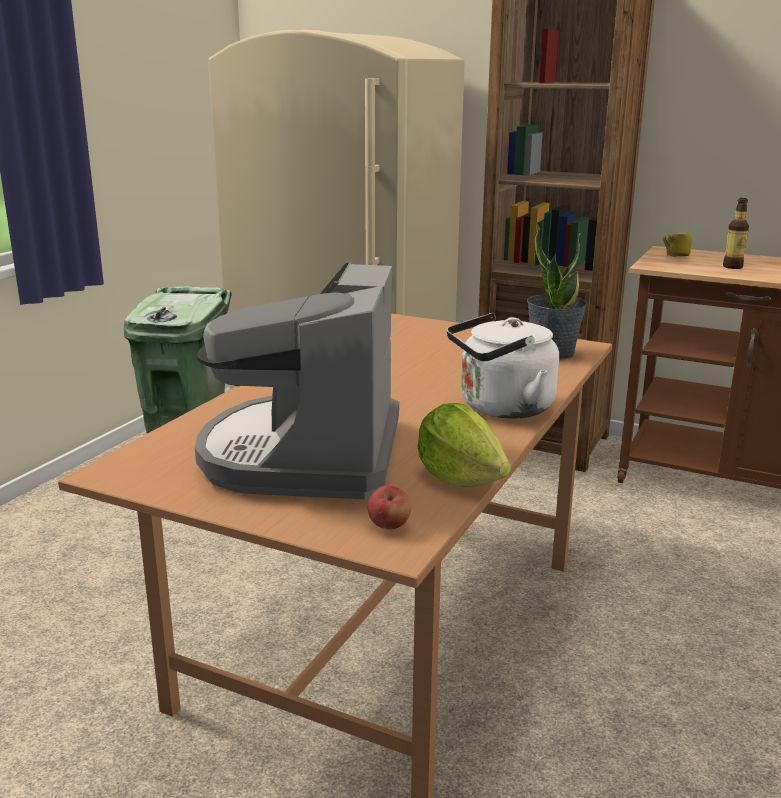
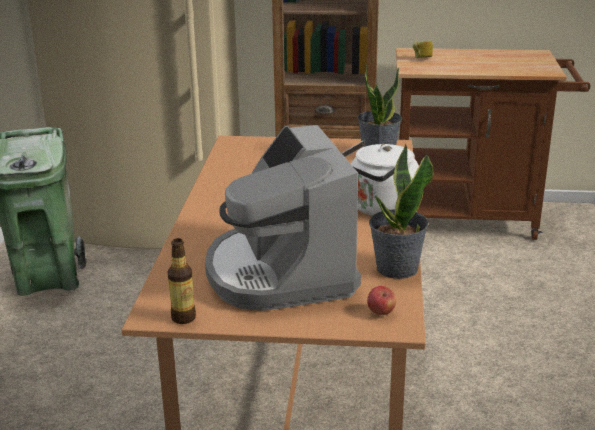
camera: 20 degrees left, 5 degrees up
(460, 478) = (396, 268): lettuce -> potted plant
(732, 267) = (466, 63): bottle -> bottle (183, 318)

